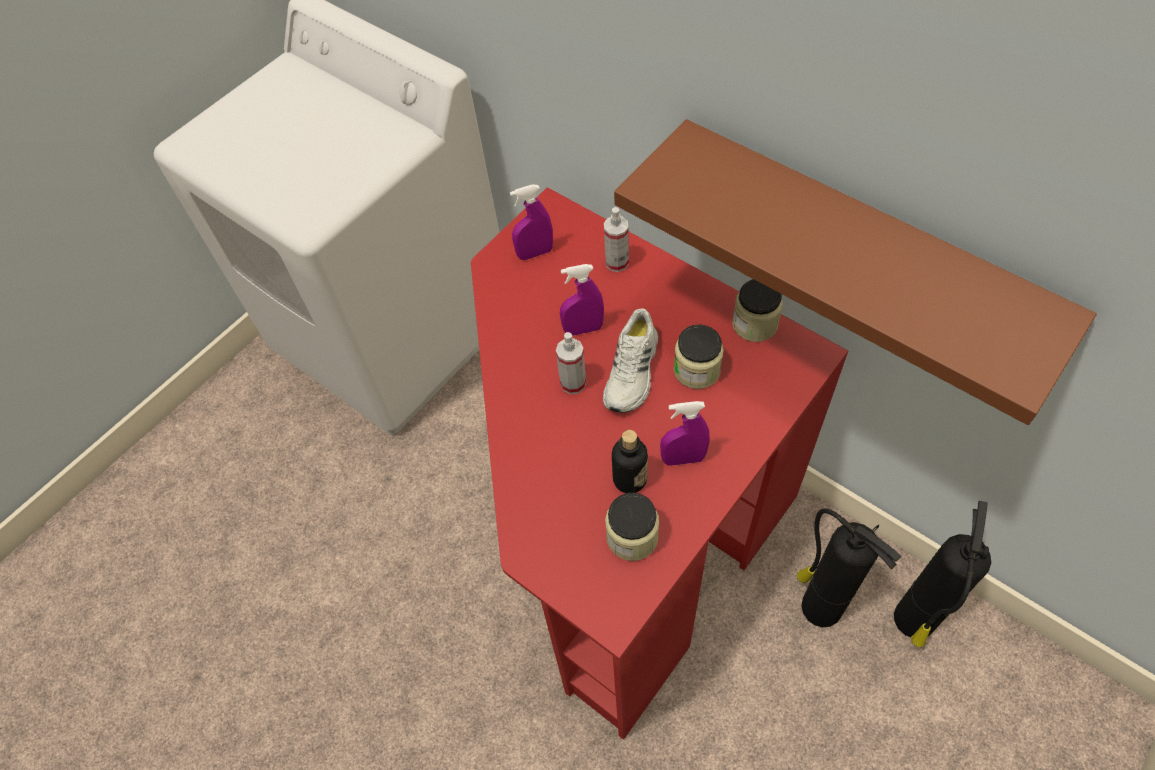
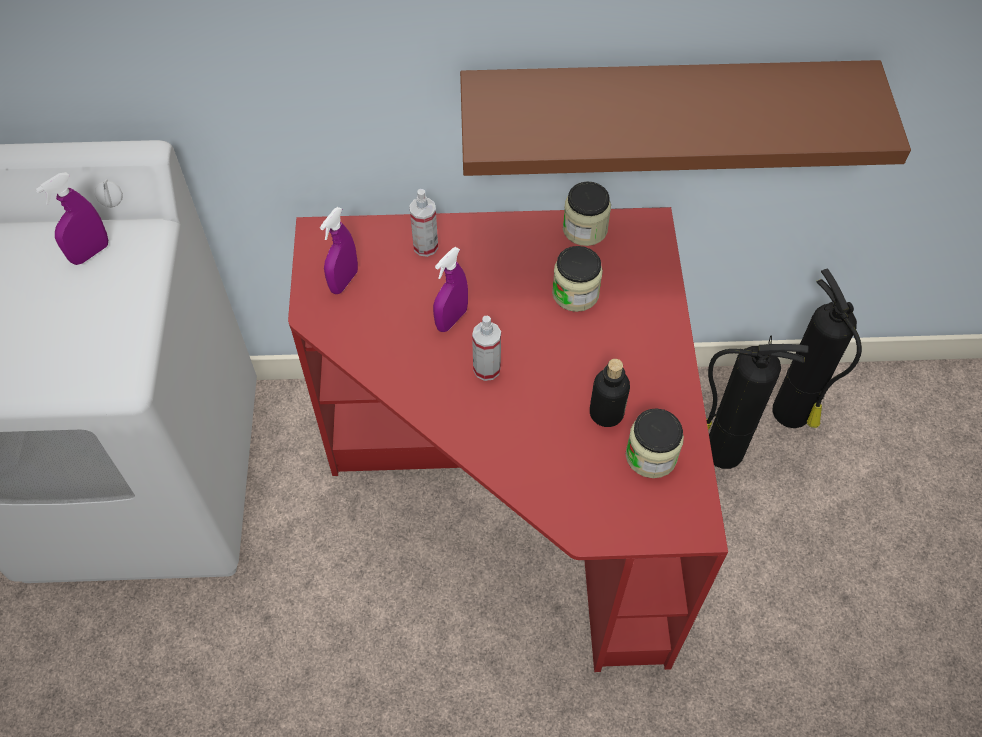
camera: 45 degrees left, 0 degrees up
(633, 372) = (527, 328): white shoe -> none
(683, 459) = (631, 369): purple spray bottle -> purple spray bottle (90, 253)

